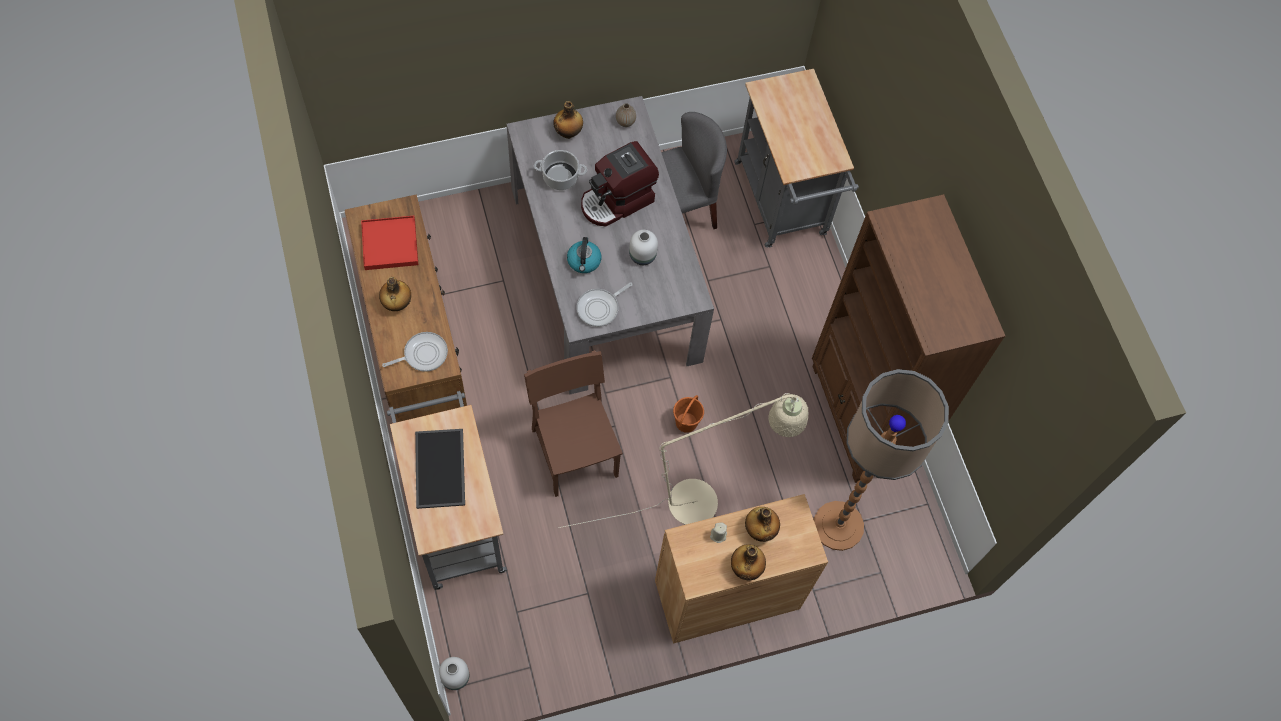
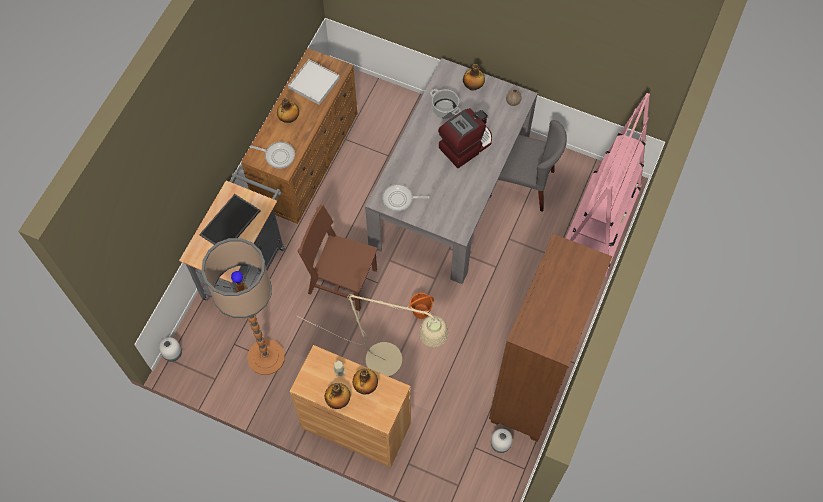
camera: 45 degrees right, 0 degrees up
(390, 244) = (314, 83): red tray -> white tray
(575, 452) = (342, 281): brown chair -> brown chair turned 90 degrees counterclockwise
(584, 261) = (414, 166): kettle -> none
(617, 201) = (465, 145): coffee machine -> coffee machine turned 135 degrees clockwise
(641, 255) = (451, 186): white vase -> white vase (500, 443)
(783, 204) = (598, 226): grey cart -> pink bookcase
(838, 526) = (457, 438): floor lamp -> floor lamp (266, 357)

